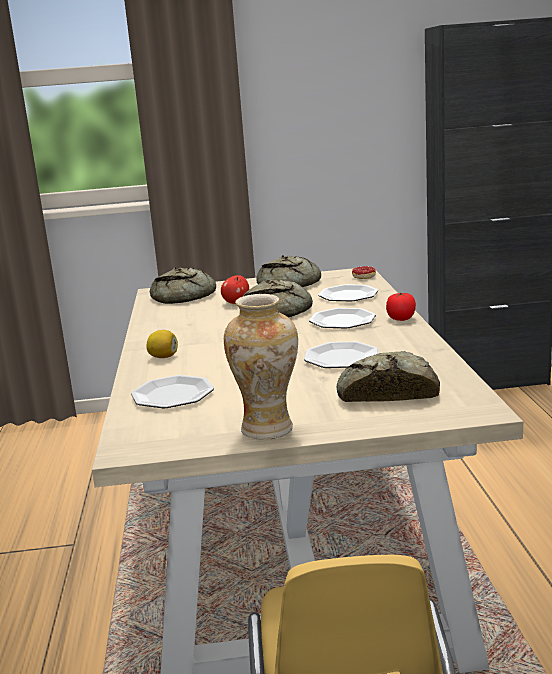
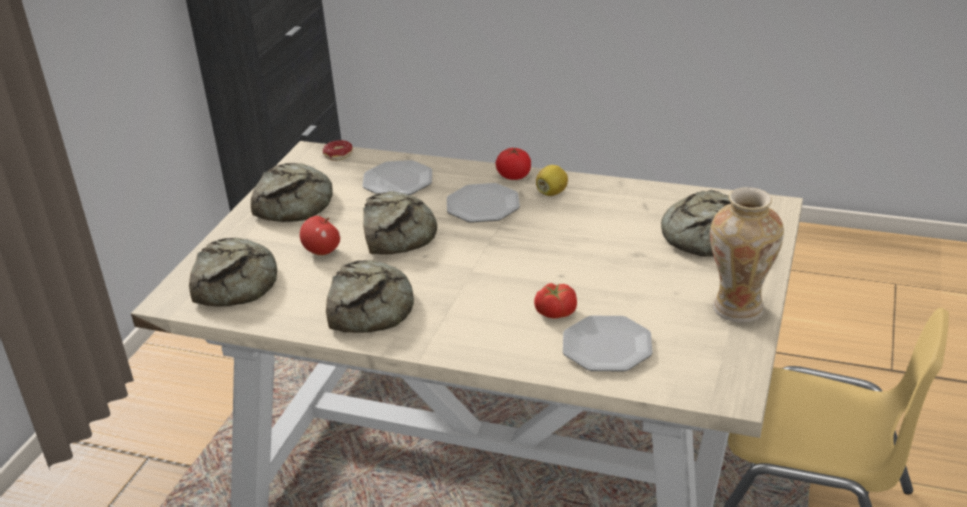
camera: 65 degrees left, 15 degrees up
(163, 357) = (475, 335): lemon -> lemon (552, 193)
(180, 327) = (372, 306): none -> bread
(211, 371) = (555, 311): none -> tomato
(341, 358) = (594, 233): plate -> none

